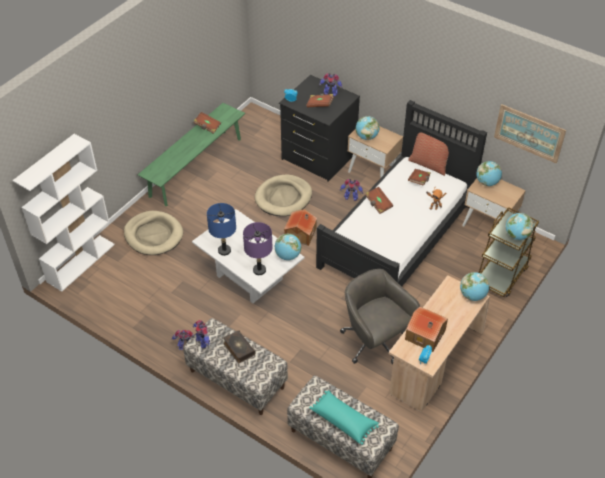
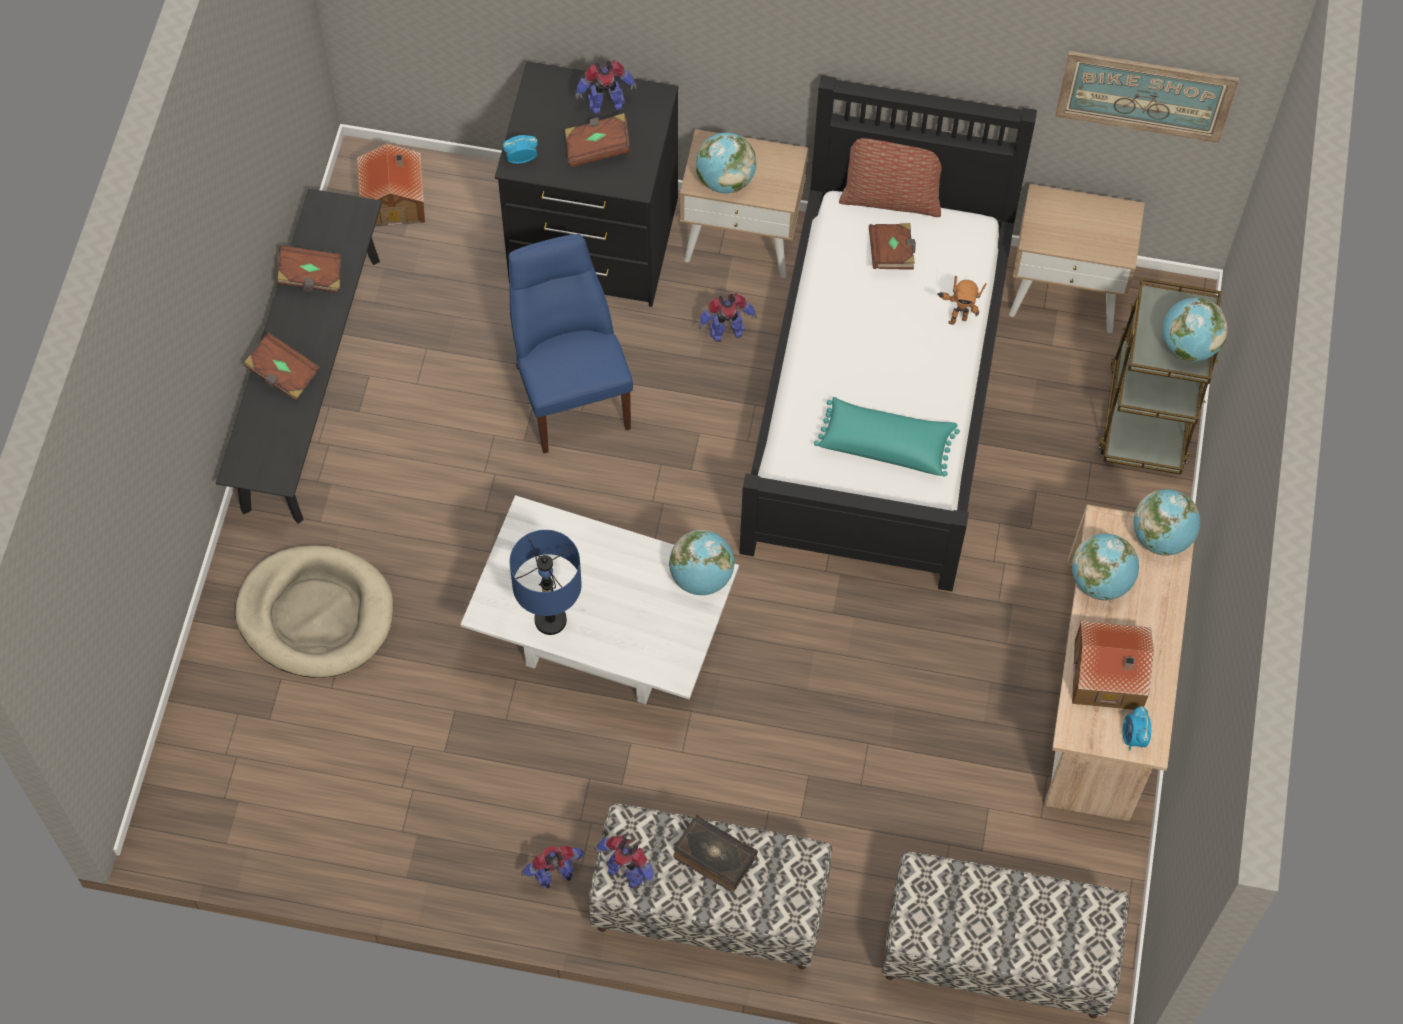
camera: 25 degrees left, 15 degrees up
(81, 262) = (183, 758): white bookcase -> none
(196, 167) = (311, 382): green bench -> black bench
(259, 270) = (657, 641): purple table lamp -> none
(283, 197) = (570, 391): beige dog bed -> blue chair
(301, 233) = (661, 476): toy house -> toy house (395, 199)
(343, 420) = (1017, 932): turquoise pillow -> turquoise pillow (886, 444)
(374, 342) = (957, 694): grey office chair -> none
(378, 204) = (830, 354): brown book -> brown book (283, 374)
(487, 182) = (1054, 212): globe -> globe (1100, 581)

